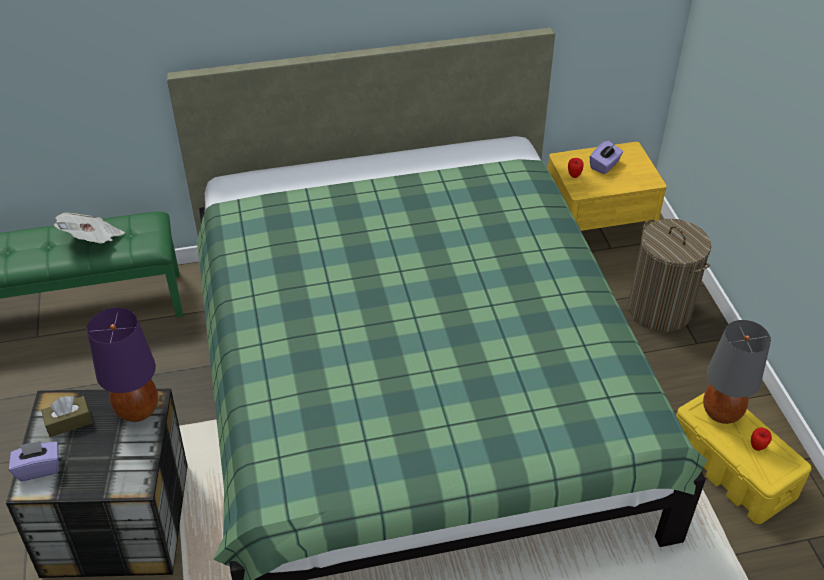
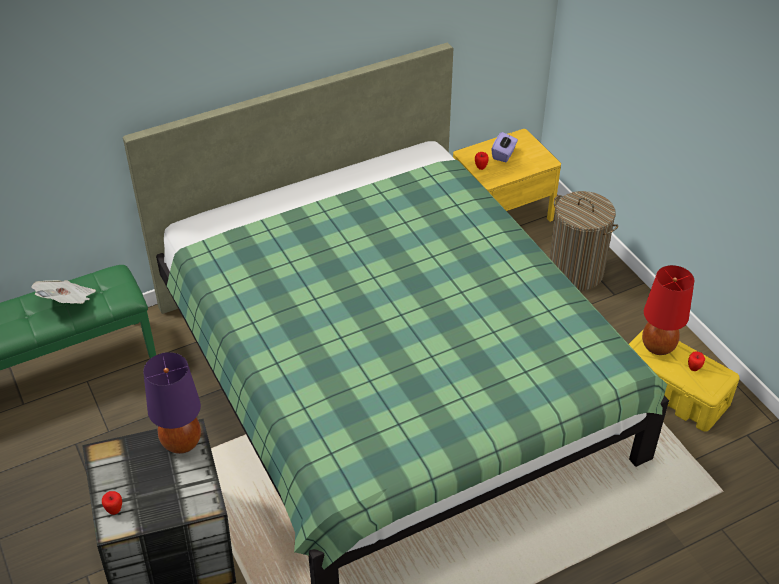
camera: 15 degrees left, 0 degrees up
(39, 468) = (114, 510): purple tissue box -> apple
(69, 422) = (124, 466): brown tissue box -> none
(722, 412) = (658, 346): grey table lamp -> red table lamp

